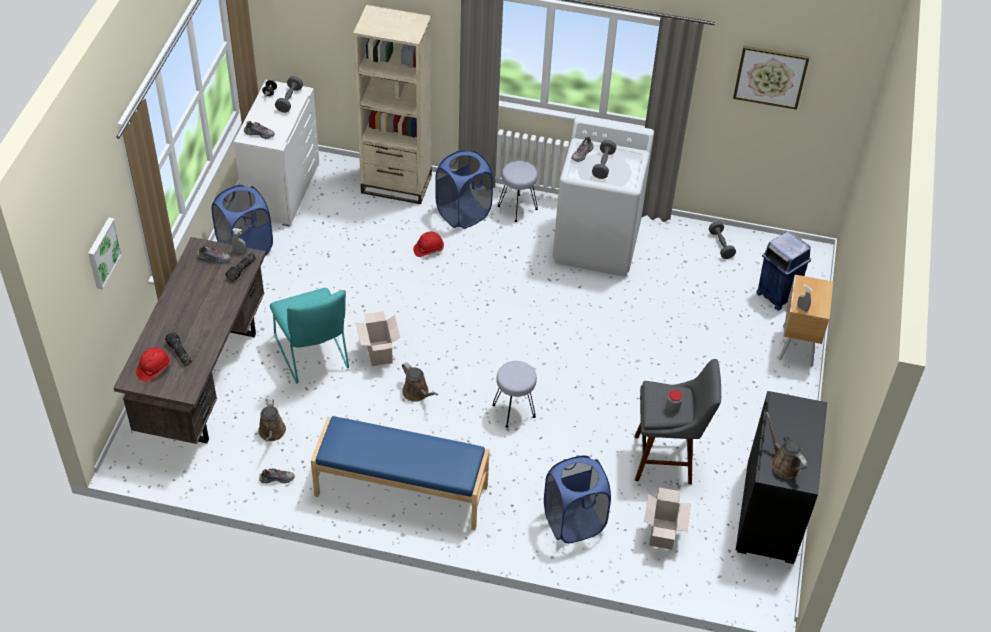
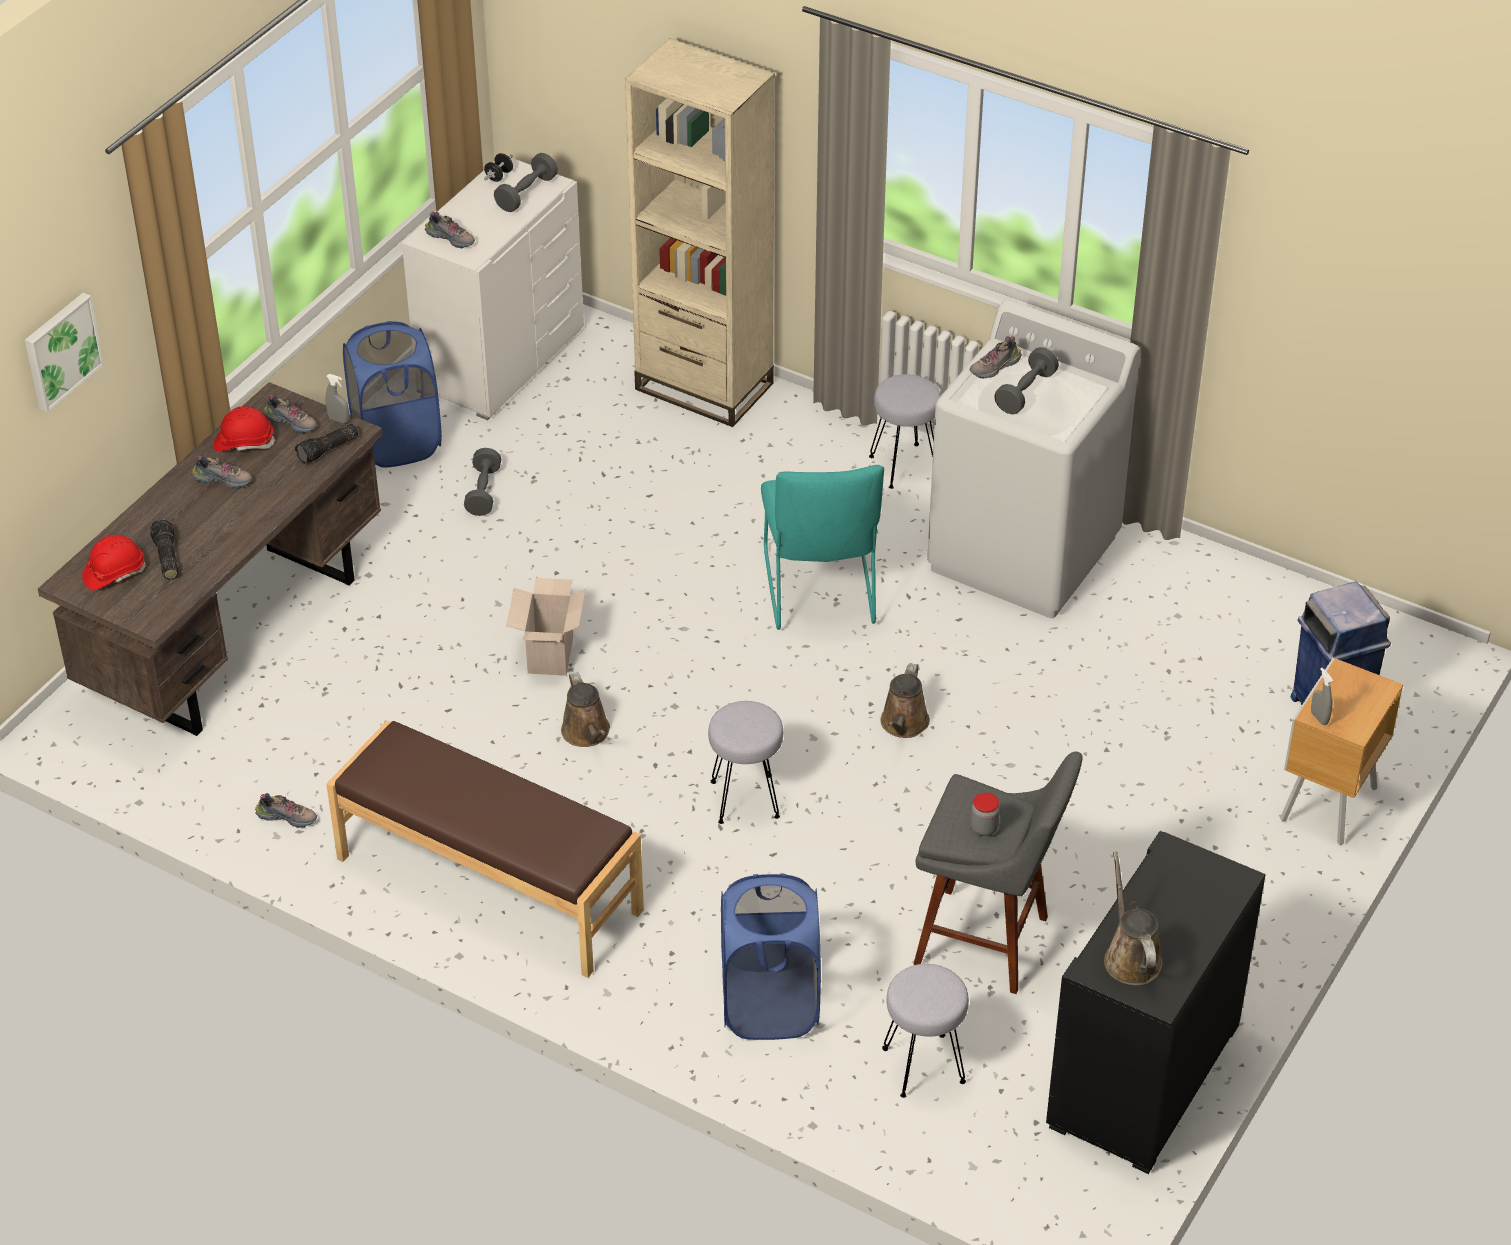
camera: 20 degrees right, 5 degrees down
(191, 300) = (224, 479): none -> shoe
(272, 433) = (311, 743): brown watering can -> brown watering can (903, 724)
(313, 355) = (435, 635): turquoise chair -> turquoise chair (820, 593)
(401, 491) = (488, 885): blue bench -> brown bench
(428, 249) = (713, 504): red hard hat -> red hard hat (244, 442)
(463, 213) = (802, 456): blue laundry basket -> none
(663, 535) = (923, 1066): cardboard box -> grey stool
(721, 245) = (1259, 601): grey dumbbell -> grey dumbbell (483, 492)
(770, 76) = (1357, 275): picture -> none

